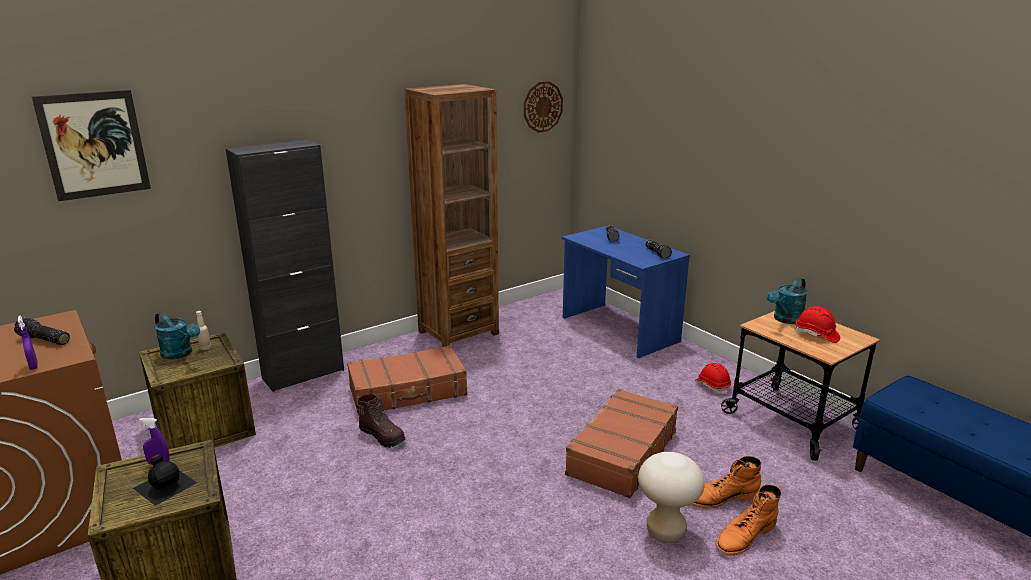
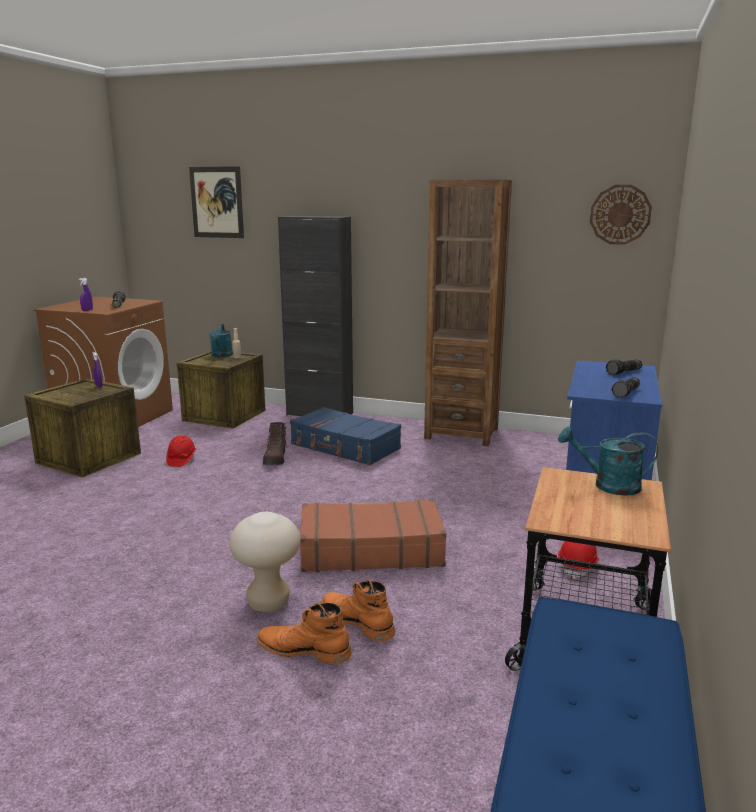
camera: 55 degrees right, 5 degrees down
(165, 484) = (78, 393): black bottle -> none
(408, 391) = (345, 447): brown suitcase -> blue suitcase
(816, 335) = (597, 508): red hard hat -> red hard hat (181, 460)

